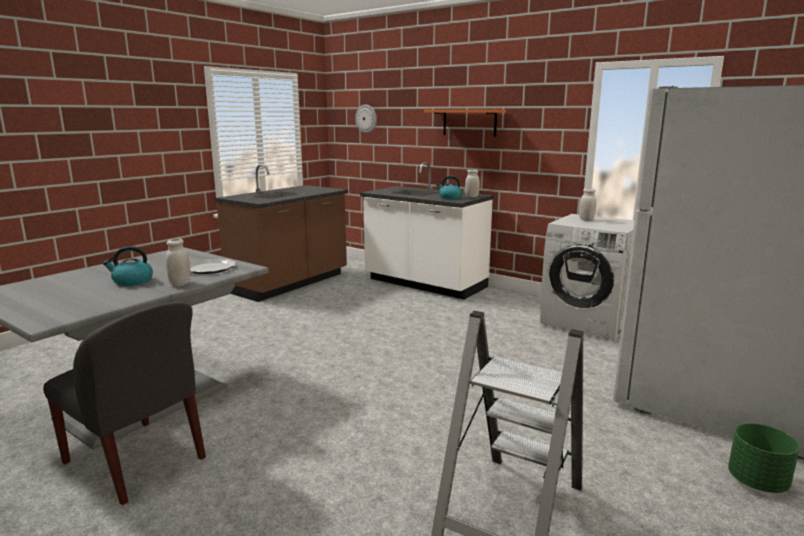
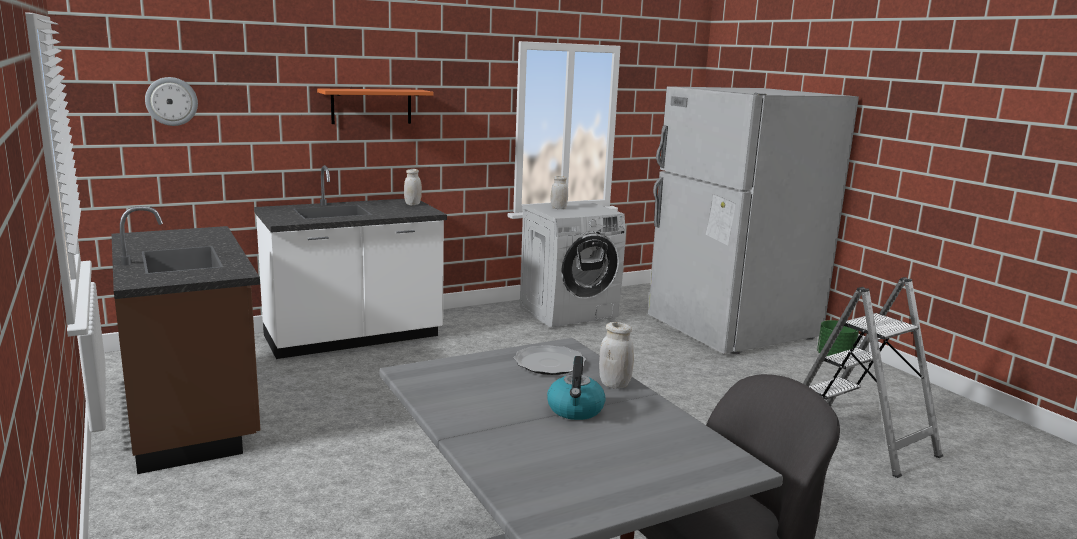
camera: 65 degrees left, 0 degrees up
(449, 197) = (402, 210): kettle -> none

